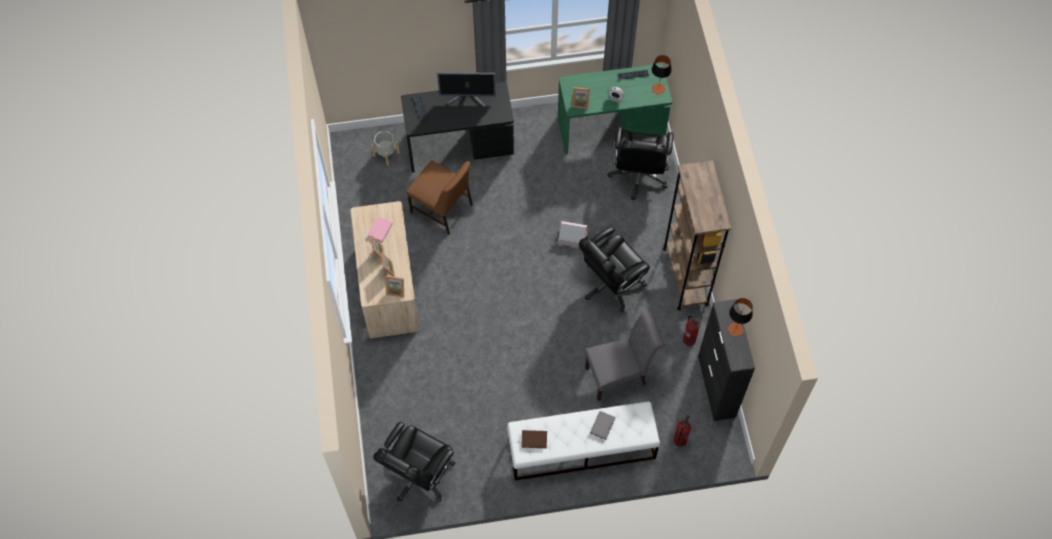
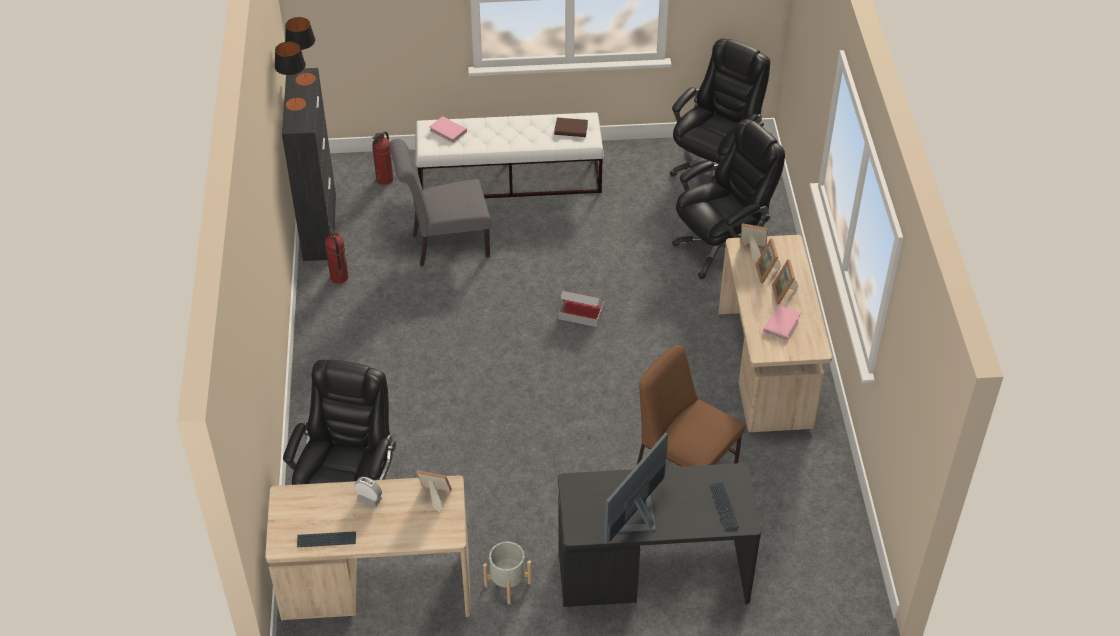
camera: 175 degrees left, 15 degrees down
(386, 154) = (784, 567): grey planter -> grey planter (508, 584)
(468, 98) = (637, 519): monitor -> monitor turned 60 degrees counterclockwise
(572, 238) = (479, 414): cardboard box -> cardboard box (581, 313)
(602, 426) = (483, 136): grey book -> none
(611, 127) = (376, 586): green desk -> beige desk
(611, 284) = (432, 348): black office chair -> black office chair (721, 248)
(631, 429) = (448, 131): none -> pink book
(658, 89) = (287, 511): table lamp -> table lamp (305, 79)
(685, 276) = (319, 351): brown bookcase -> none

